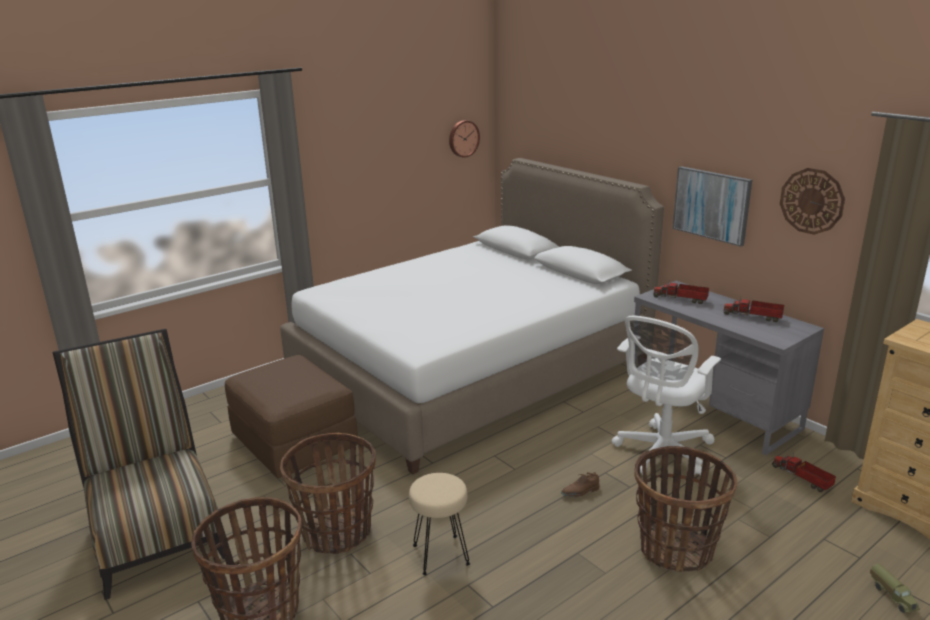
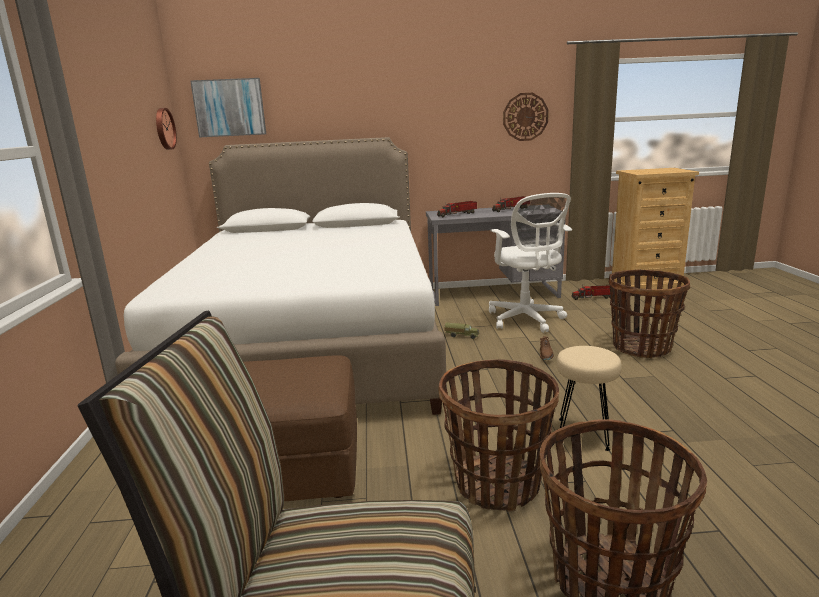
camera: 55 degrees left, 5 degrees down
(711, 205) = (447, 140): picture -> picture (229, 108)
(892, 596) = (720, 313): toy truck -> toy truck (462, 336)

